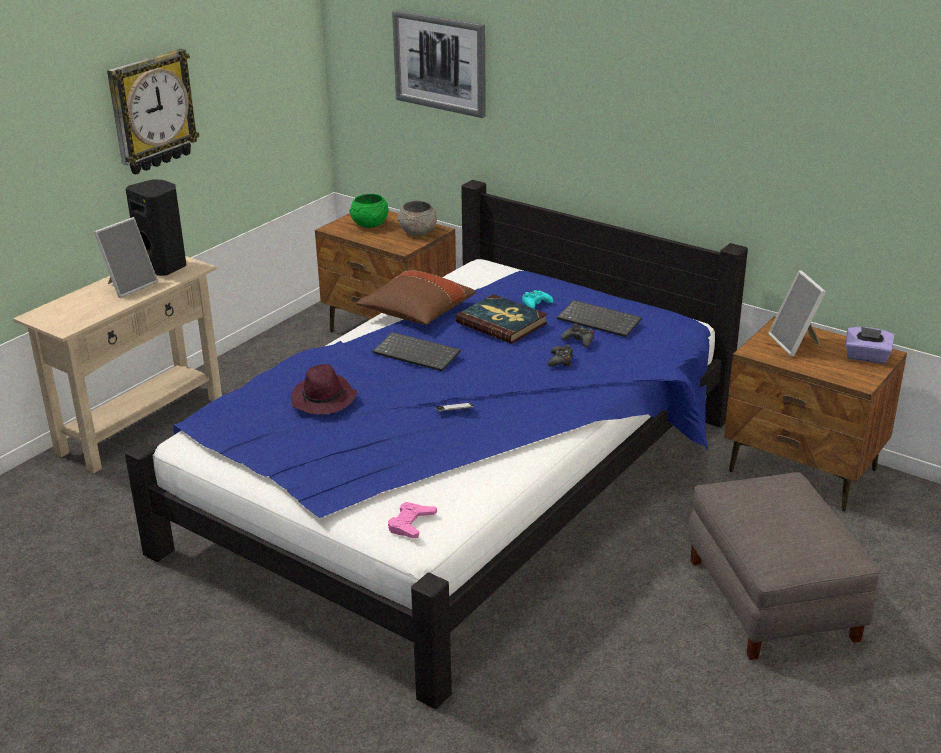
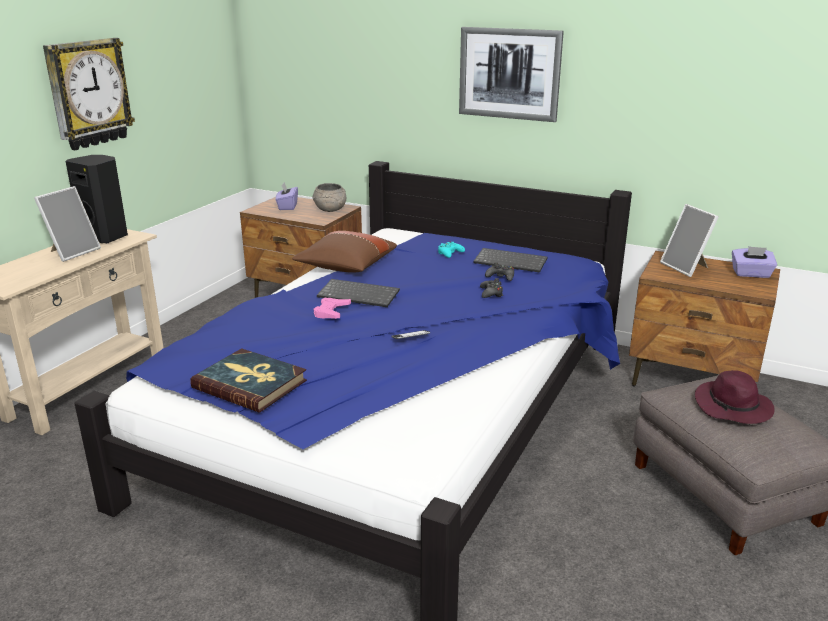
camera: 10 degrees left, 5 degrees down
(324, 400) = (280, 337): purple hat -> purple hat (733, 407)
(370, 225) = (287, 206): green bowl -> purple tissue box
(411, 524) = (402, 447): pink game controller -> pink game controller (331, 312)
(440, 63) = (345, 61): picture -> picture (509, 73)
(502, 323) = (427, 268): book -> book (250, 384)

